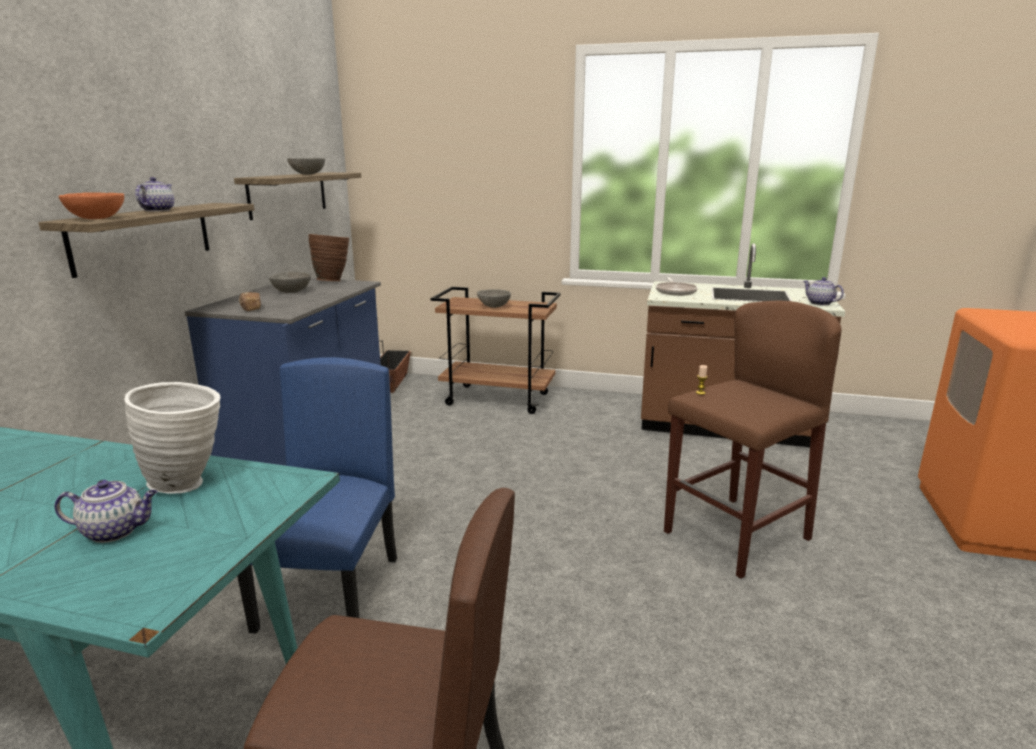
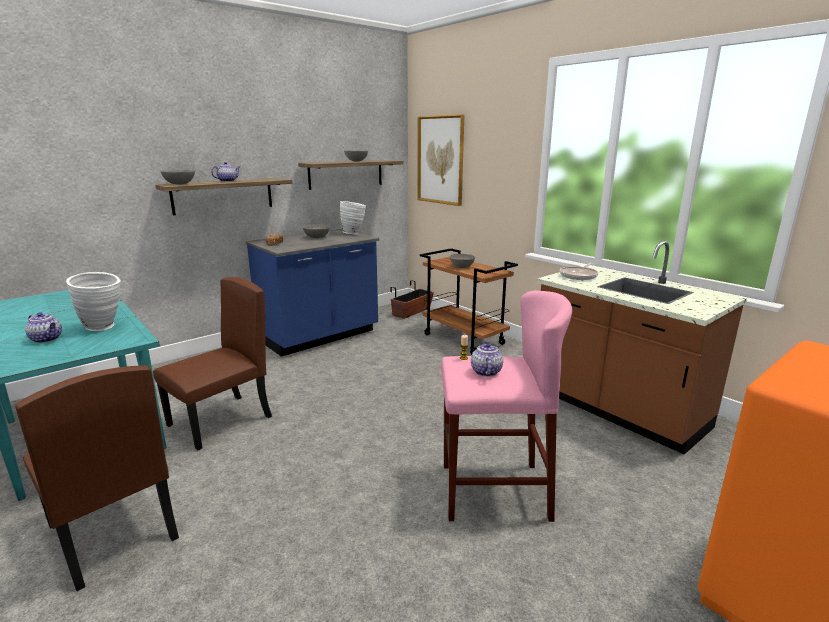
camera: 35 degrees right, 0 degrees up
(96, 219) = (179, 184): orange bowl -> grey bowl
(331, 593) = (221, 421): blue chair -> brown chair
(333, 281) = (354, 234): brown vase -> white vase
(410, 171) = (440, 160): none -> picture
(736, 535) = (494, 491): brown stool -> pink stool
(819, 303) = (696, 308): teapot -> teapot (485, 371)

